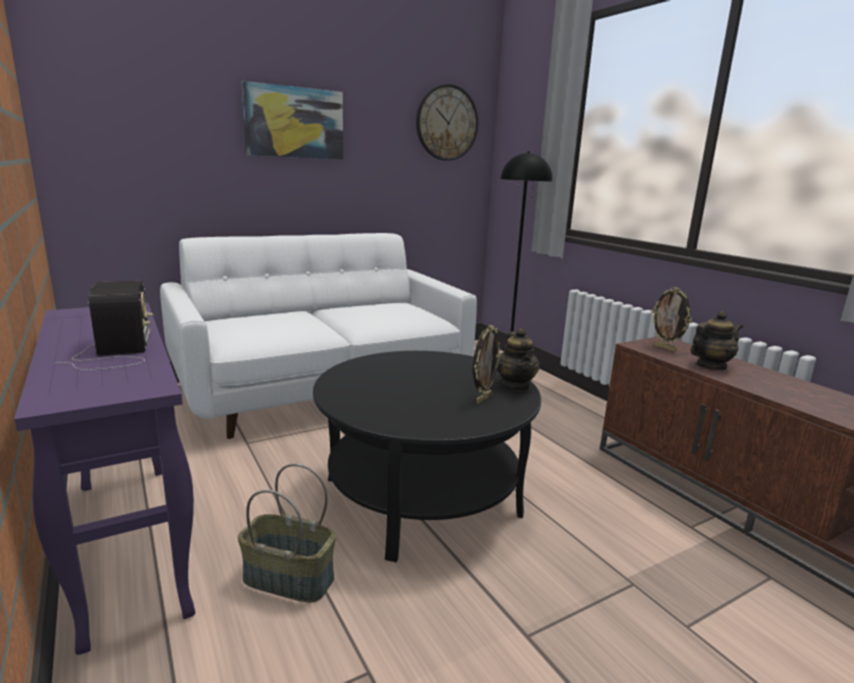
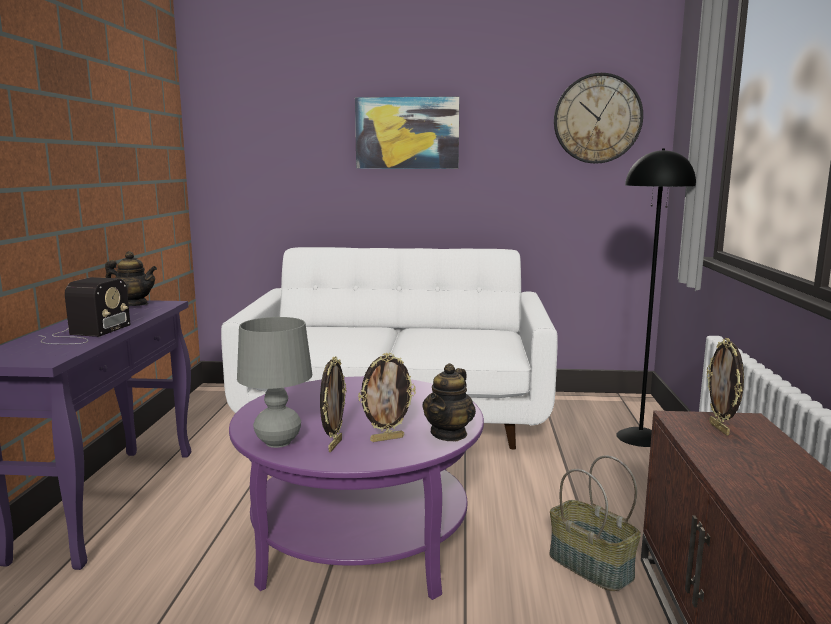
camera: 35 degrees right, 5 degrees down
(287, 579) = (166, 570): basket -> basket (589, 566)
(409, 422) = (278, 442): none -> grey table lamp
(422, 495) = (361, 541): black coffee table -> purple coffee table
(456, 413) = (334, 445): none -> picture frame
(710, 366) = (741, 464): teapot -> teapot (134, 304)

